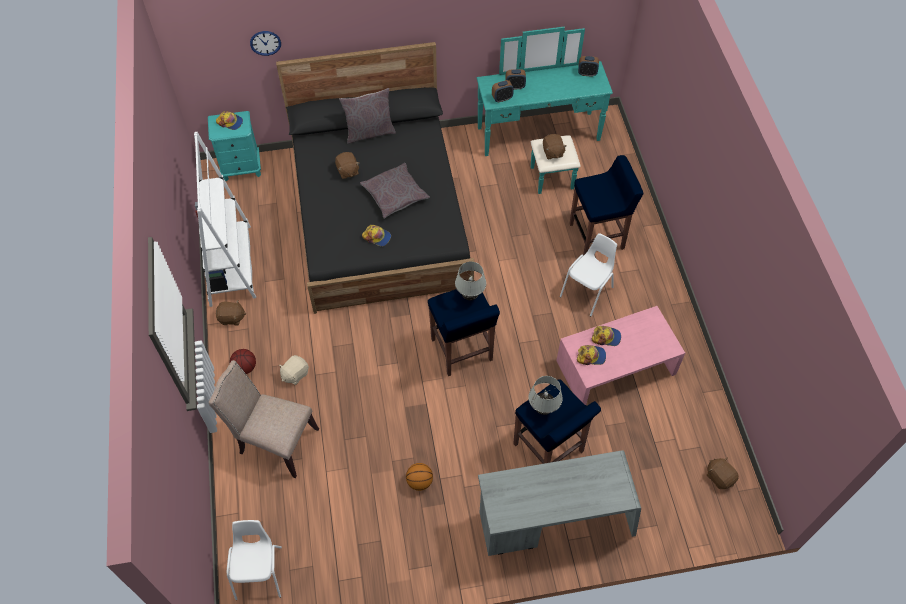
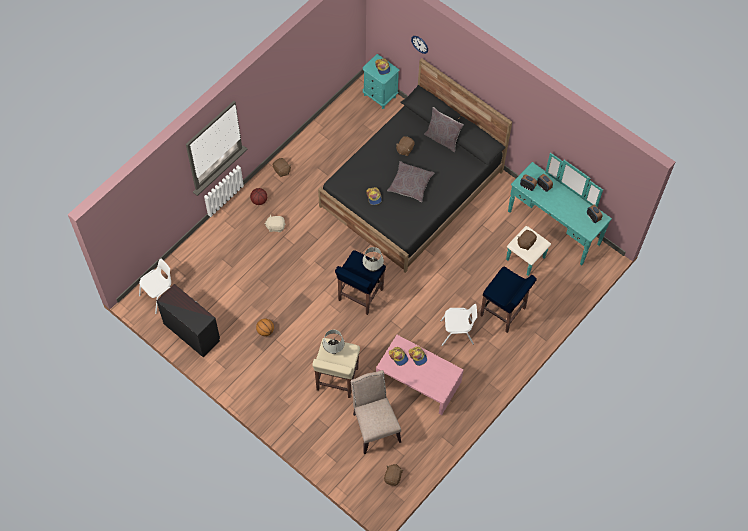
camera: 50 degrees right, 5 degrees up
(230, 265) = (313, 143): white bookcase -> none
(275, 442) = (230, 248): beige chair -> beige chair (374, 426)
(345, 569) = (192, 331): none -> black dresser
(549, 449) = (337, 380): blue stool -> beige stool
(555, 521) = (297, 411): grey desk -> none

